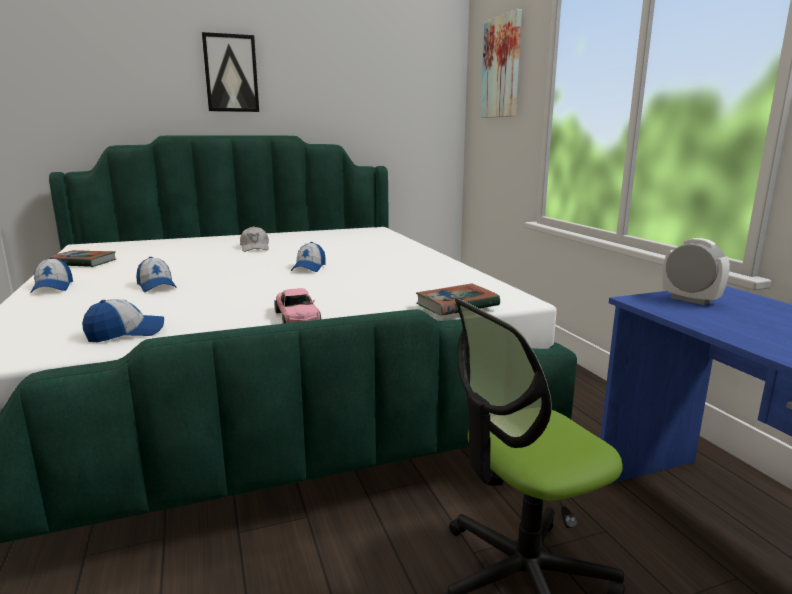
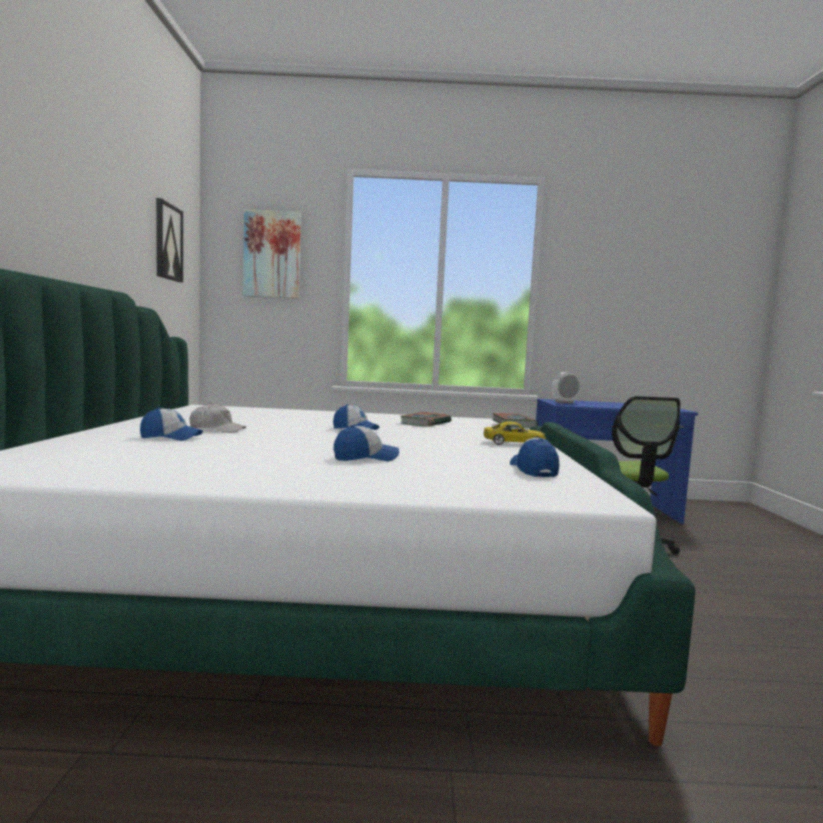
camera: 70 degrees left, 10 degrees down
(53, 287) = (309, 484): cap -> cap (171, 437)
(83, 263) = (146, 473): book -> book (425, 423)
(231, 73) = (49, 192): picture -> picture (168, 242)
(297, 317) = (514, 443): pink toy car -> yellow toy car

